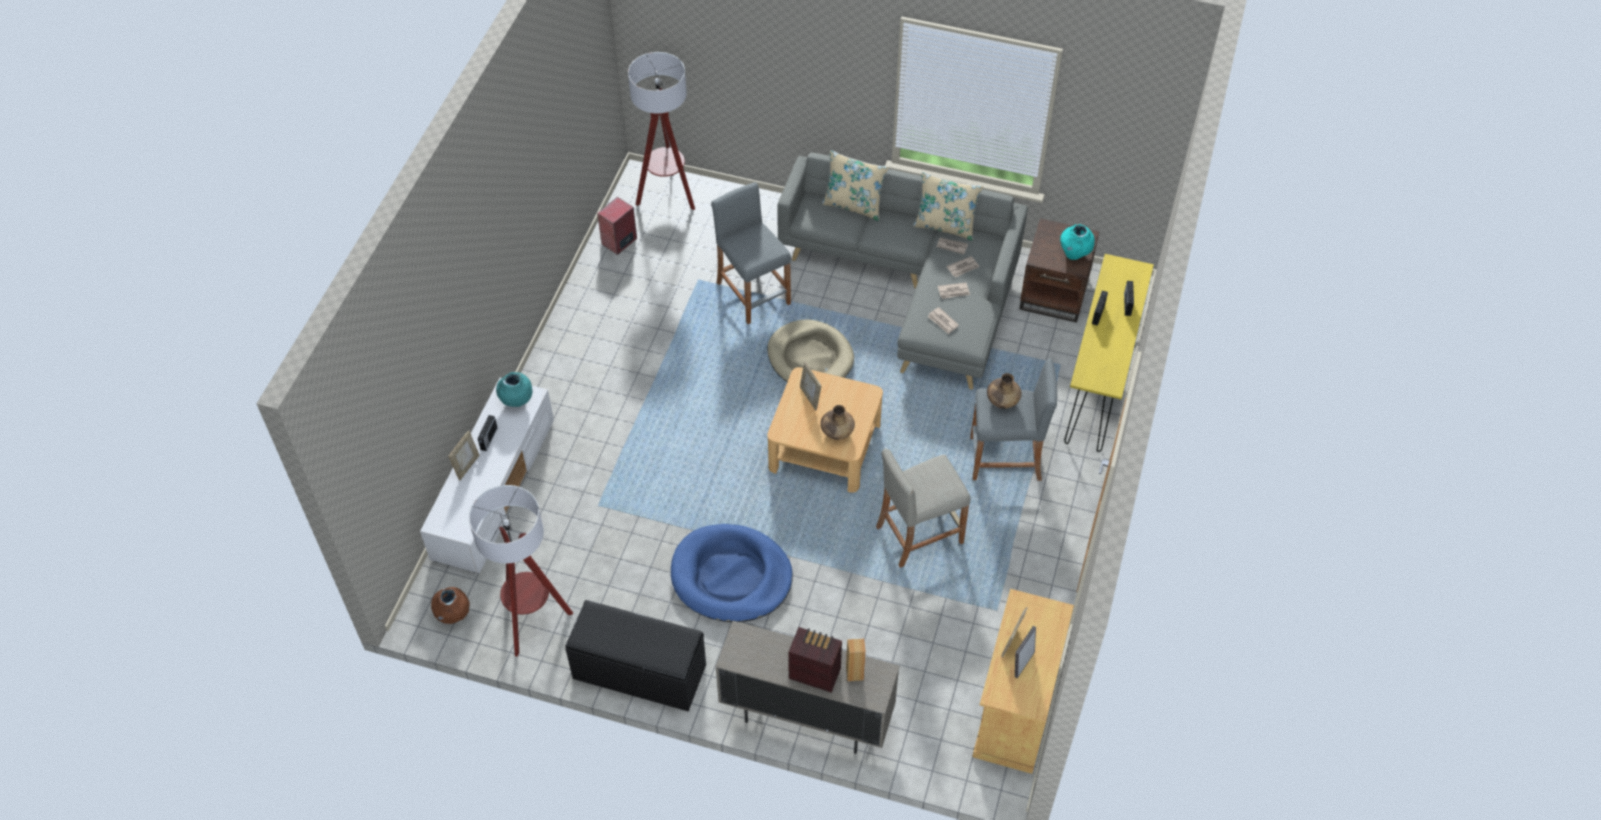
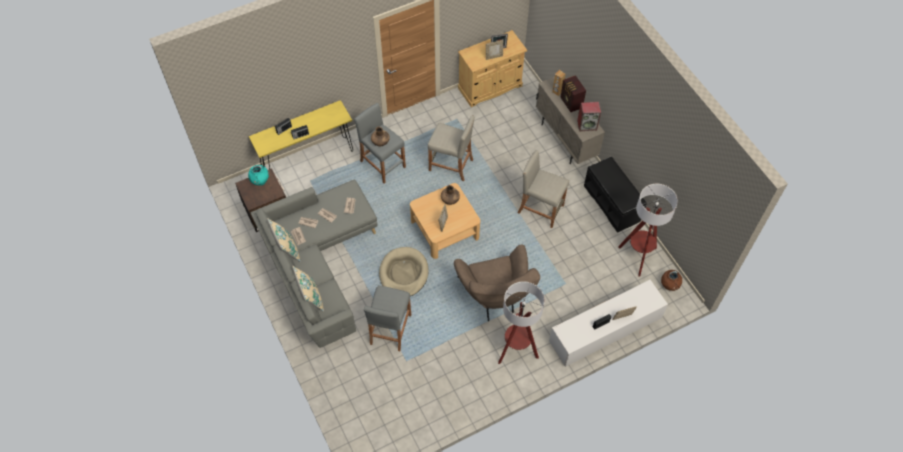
camera: 135 degrees left, 5 degrees up
(517, 401) = (571, 333): turquoise vase -> none
(619, 241) = (419, 421): speaker -> speaker (587, 125)
(667, 195) = (364, 430): floor lamp -> floor lamp (516, 350)
(671, 419) = (495, 297): none -> brown armchair
(731, 576) = (540, 209): blue dog bed -> beige stool

